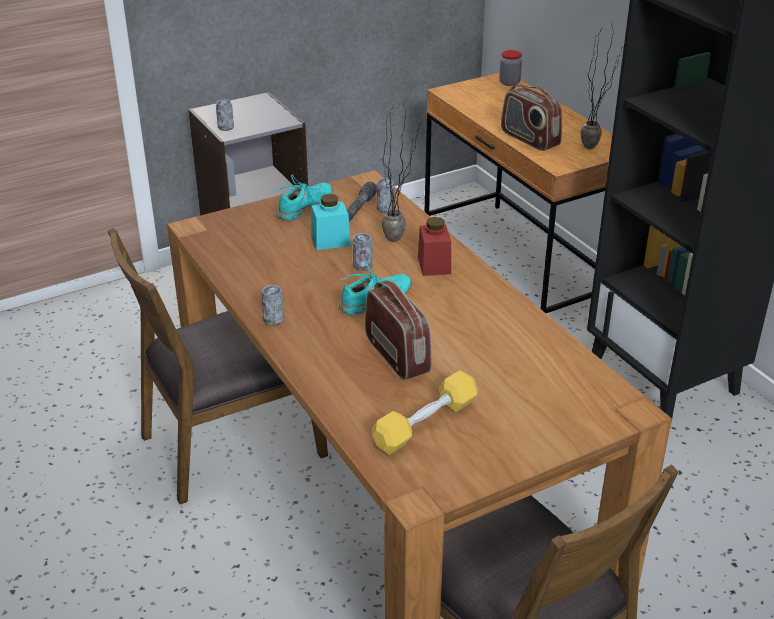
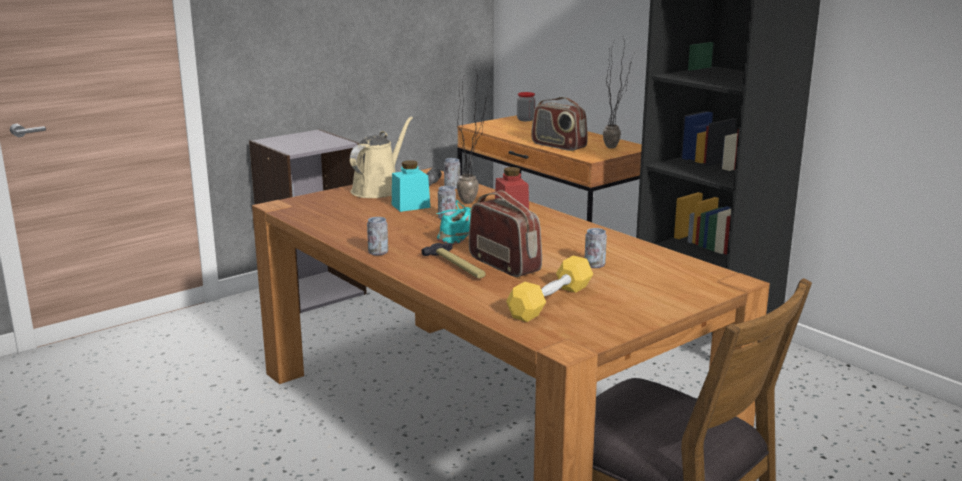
camera: 10 degrees left, 15 degrees down
(226, 128) = (288, 148): can -> can (594, 265)
(230, 444) = (321, 416): brown chair -> none
(305, 208) = (378, 190): turquoise shoe -> beige watering can
(347, 354) = (457, 266): none -> hammer

